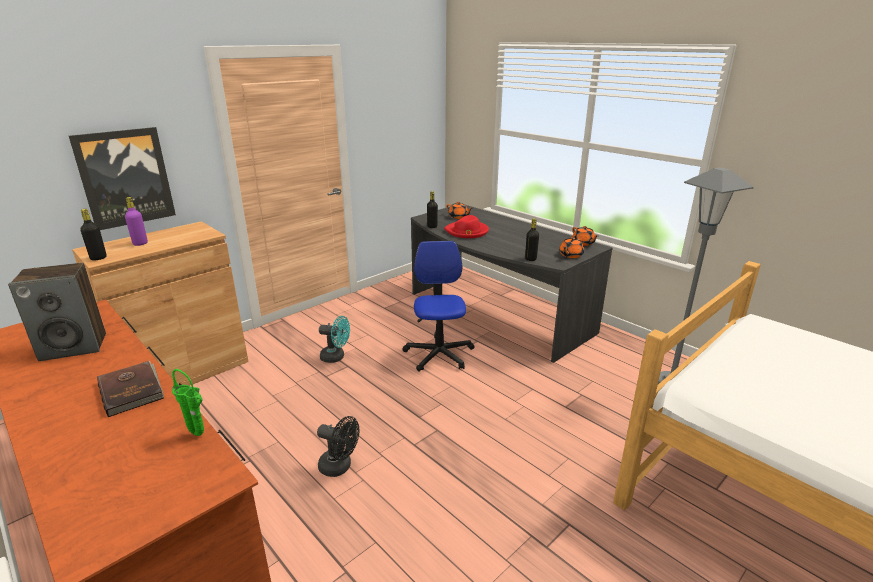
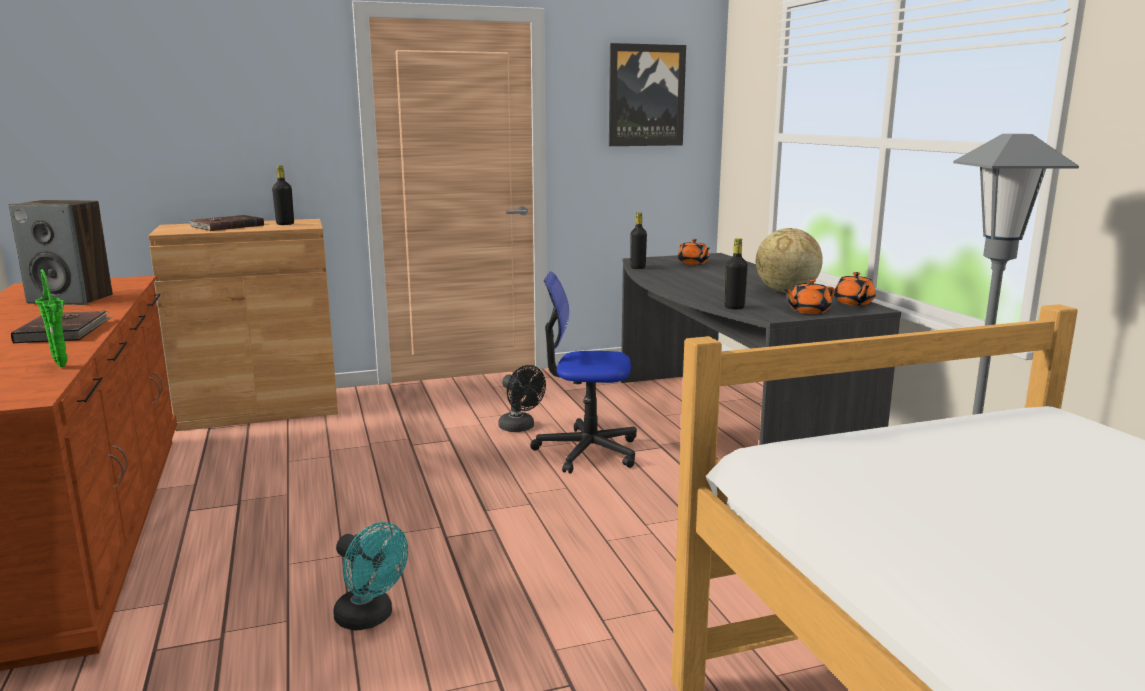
camera: 25 degrees right, 10 degrees down
(98, 258) = (169, 230): black bottle -> black bottle (285, 224)
(125, 178) = (235, 150): picture -> picture (646, 95)
(140, 243) = (226, 226): purple bottle -> brown book
(336, 357) = (445, 428): turquoise fan -> turquoise fan (370, 618)
(340, 467) = (329, 535): black fan -> black fan (520, 428)
(439, 354) = (587, 451): office chair -> office chair turned 105 degrees counterclockwise
(467, 231) = (681, 276): red hat -> none
(540, 239) = (786, 292): none -> globe

